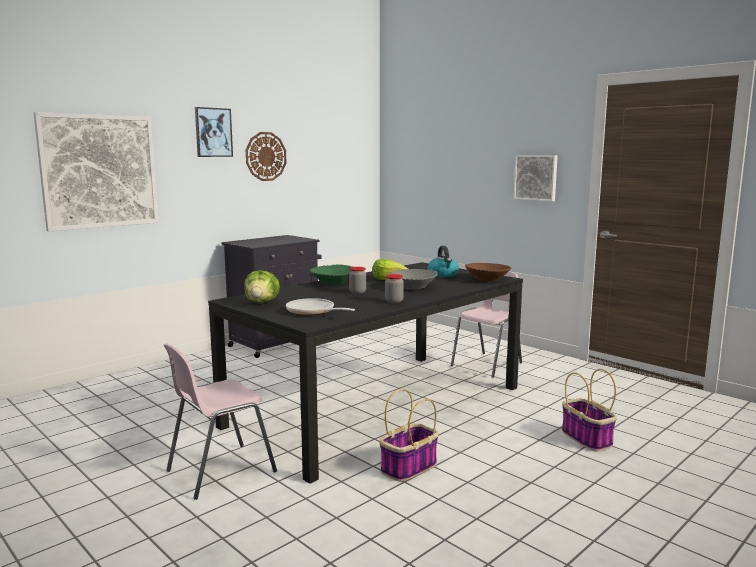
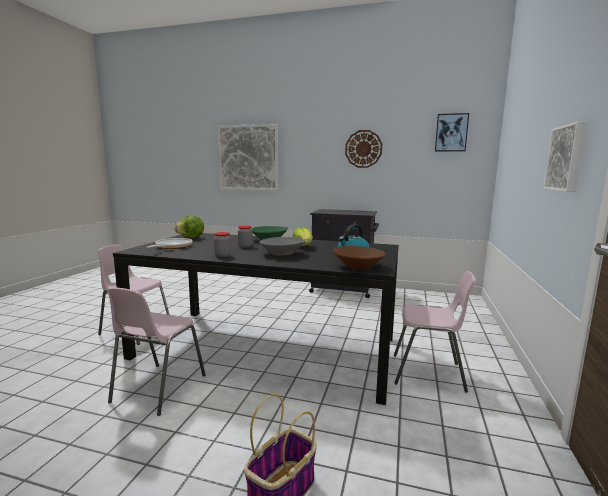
camera: 60 degrees right, 0 degrees up
(213, 132) = (321, 132): picture -> picture (451, 132)
(408, 468) = (157, 388): basket -> pink chair

